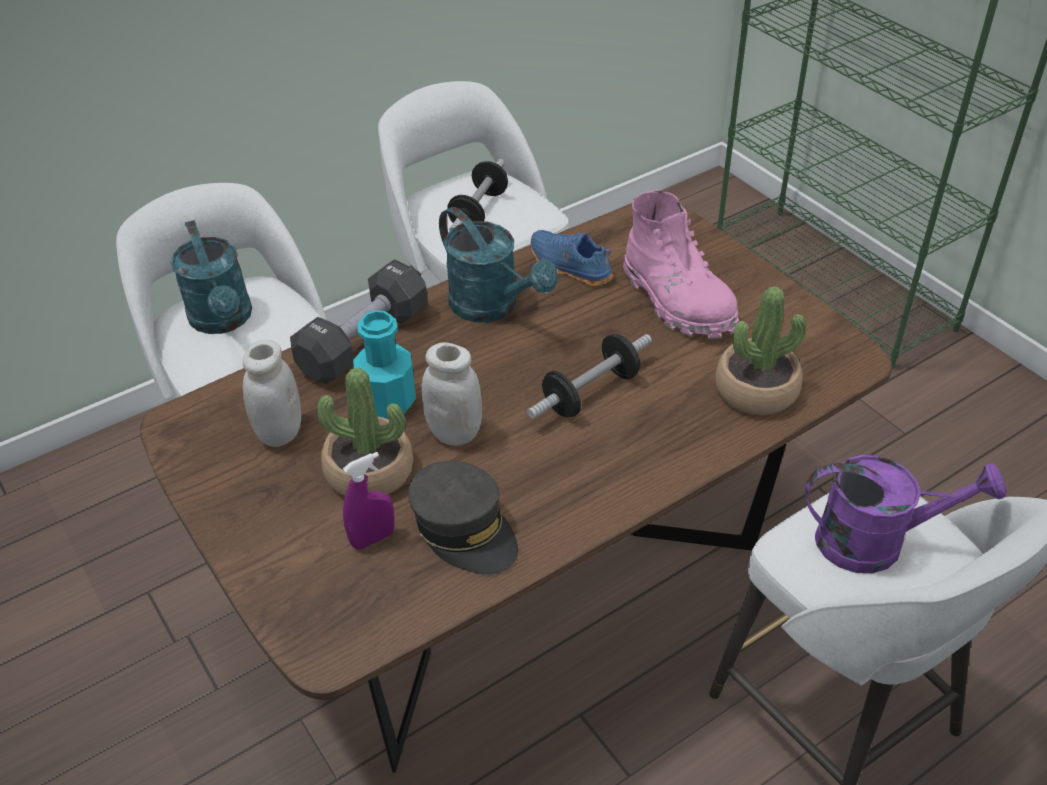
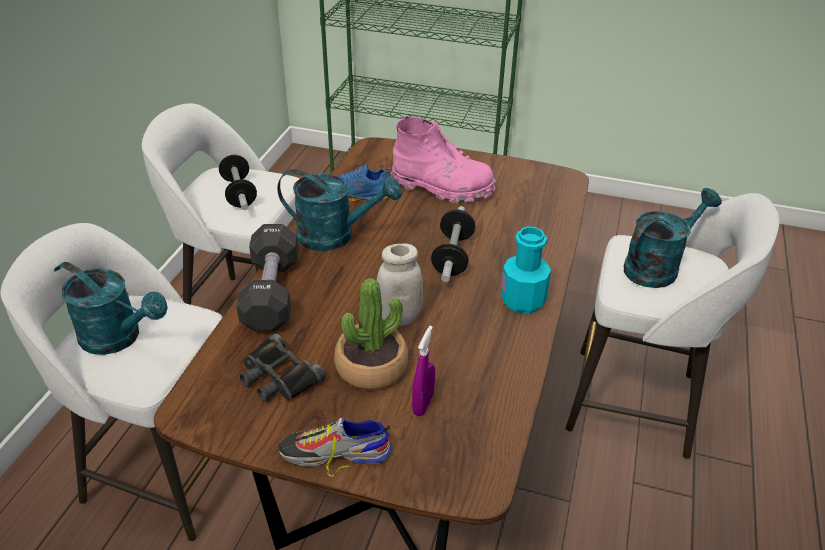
camera: 40 degrees left, 5 degrees down
(246, 536) = (335, 453): none -> shoe
(279, 432) = (278, 377): white jar -> black binoculars
(388, 401) = (332, 320): turquoise bottle -> turquoise bottle (522, 300)
(464, 529) = (472, 367): grey cap -> none
(756, 390) = (537, 214): potted plant -> none
(876, 541) = (657, 266): purple watering can -> turquoise watering can

